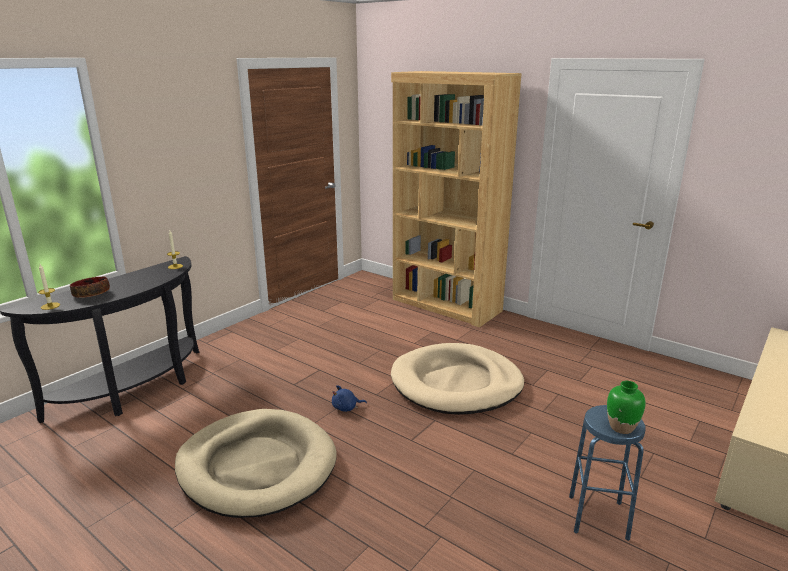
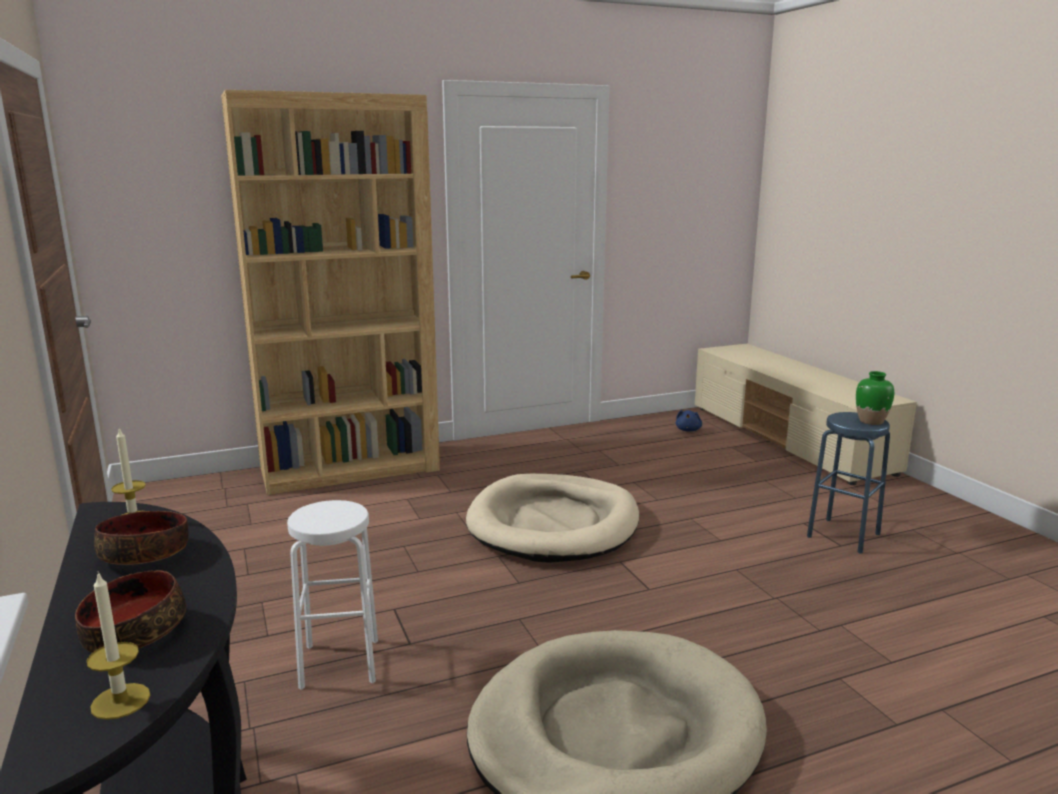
camera: 60 degrees left, 5 degrees down
(147, 277) = (146, 554): none -> bowl
(266, 374) = (339, 663): none -> white stool
(346, 408) = (530, 614): blue plush toy -> blue plush toy (688, 430)

